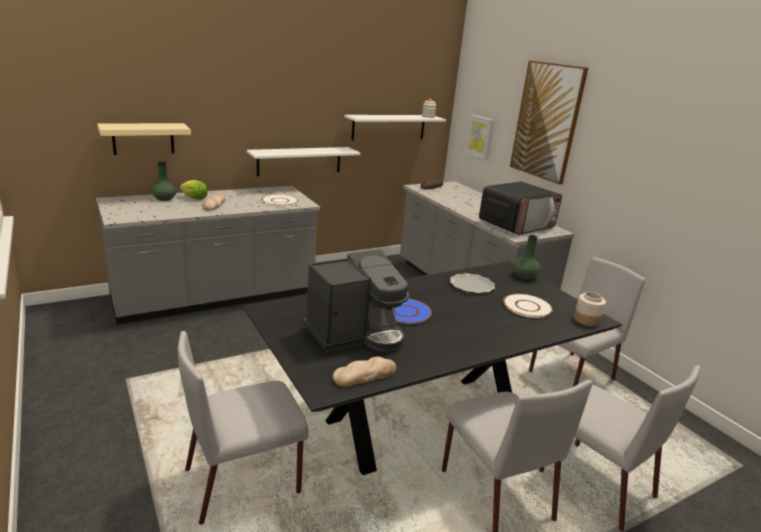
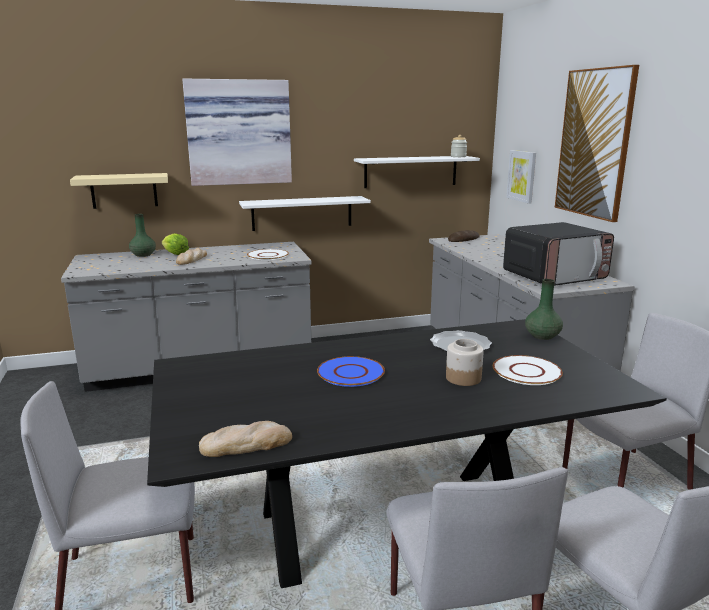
camera: 15 degrees right, 5 degrees down
(249, 88) = (239, 132): none -> picture
(355, 334) = (268, 395): coffee machine -> none
(586, 320) = (610, 391): jar -> jar (463, 378)

